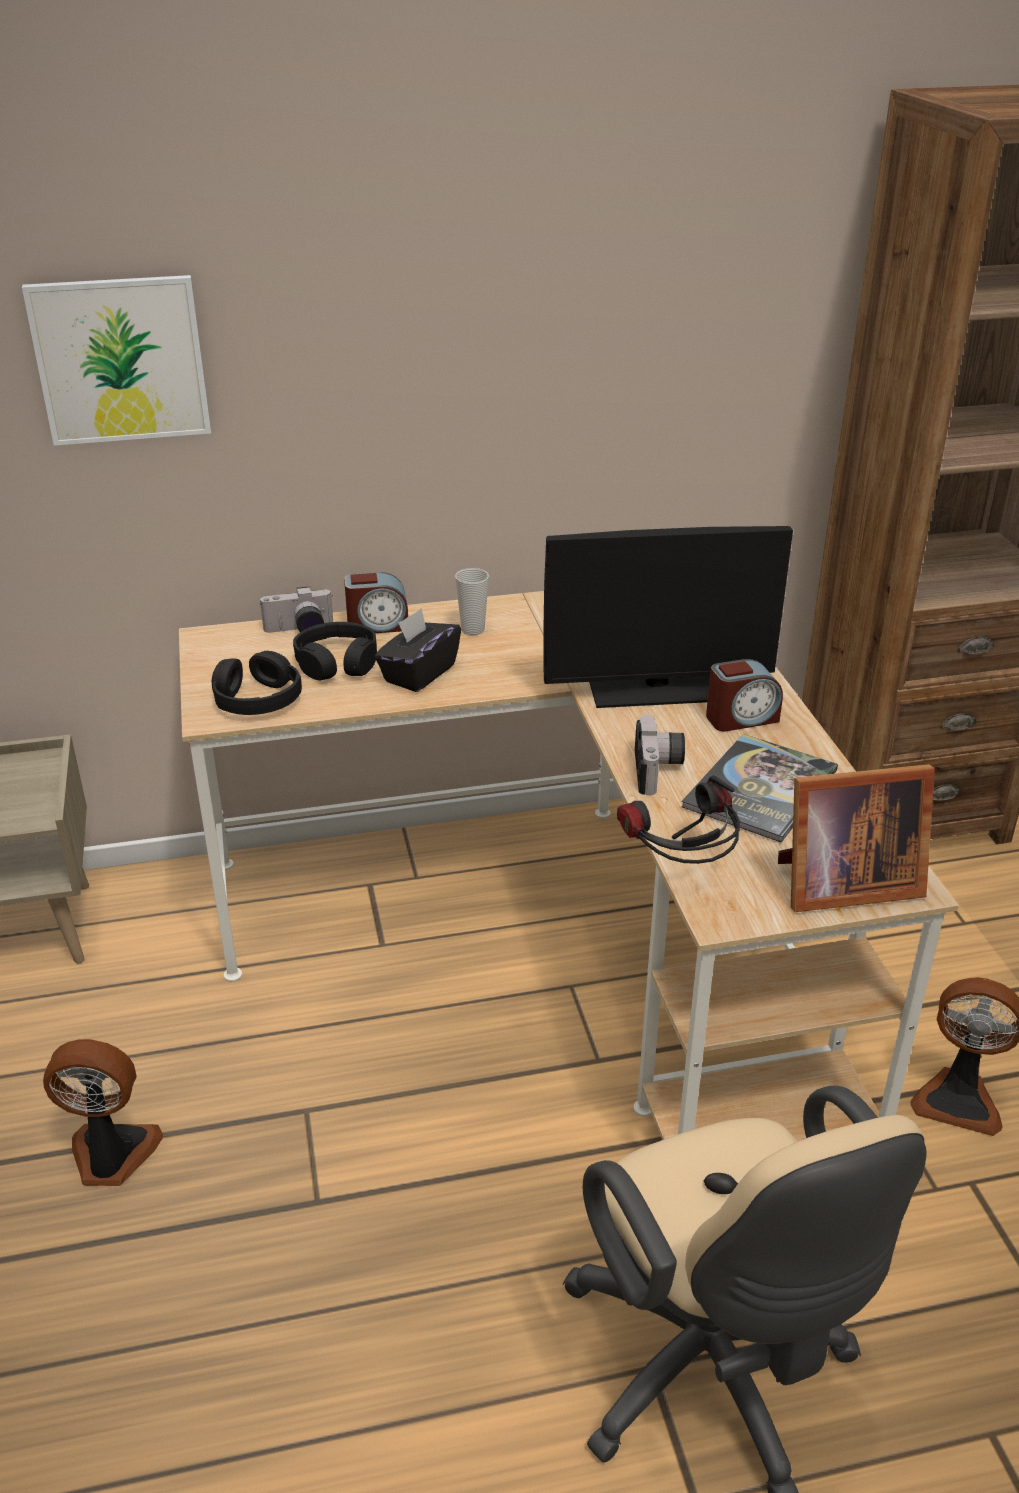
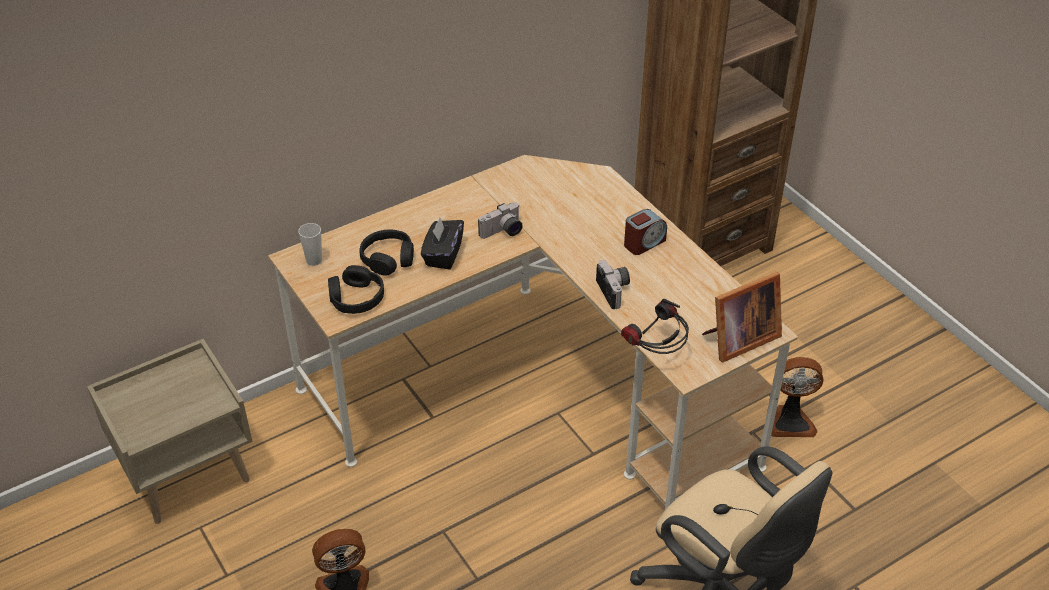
camera: 20 degrees left, 10 degrees up
(120, 360) = (227, 107): picture -> none
(300, 631) = (349, 239): camera -> camera (503, 232)
(377, 625) = (395, 223): alarm clock -> none
(472, 629) = (456, 213): cup -> cup (314, 260)
(656, 689) = (587, 233): monitor -> none
(760, 789) = (674, 289): book -> none

